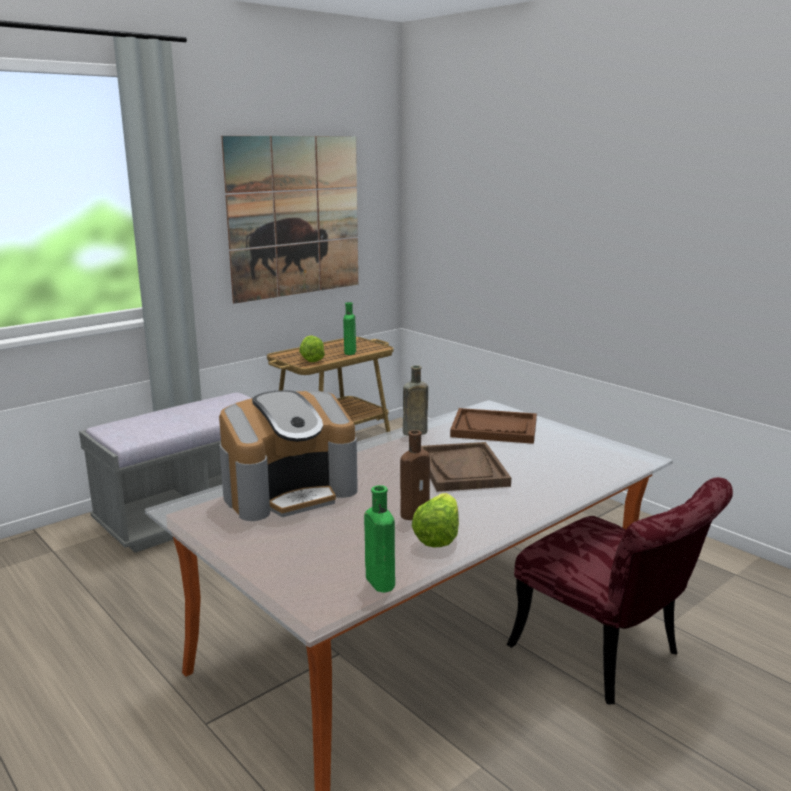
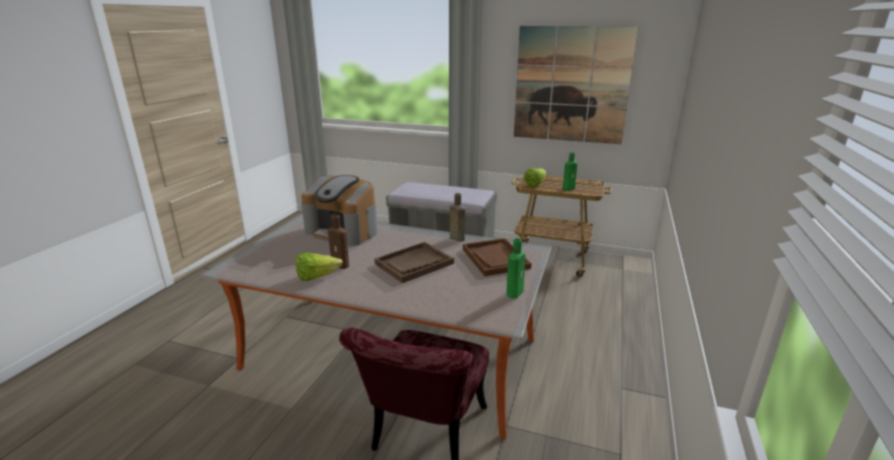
camera: 60 degrees right, 5 degrees up
(379, 581) = (259, 274): green bottle -> green bottle (515, 292)

